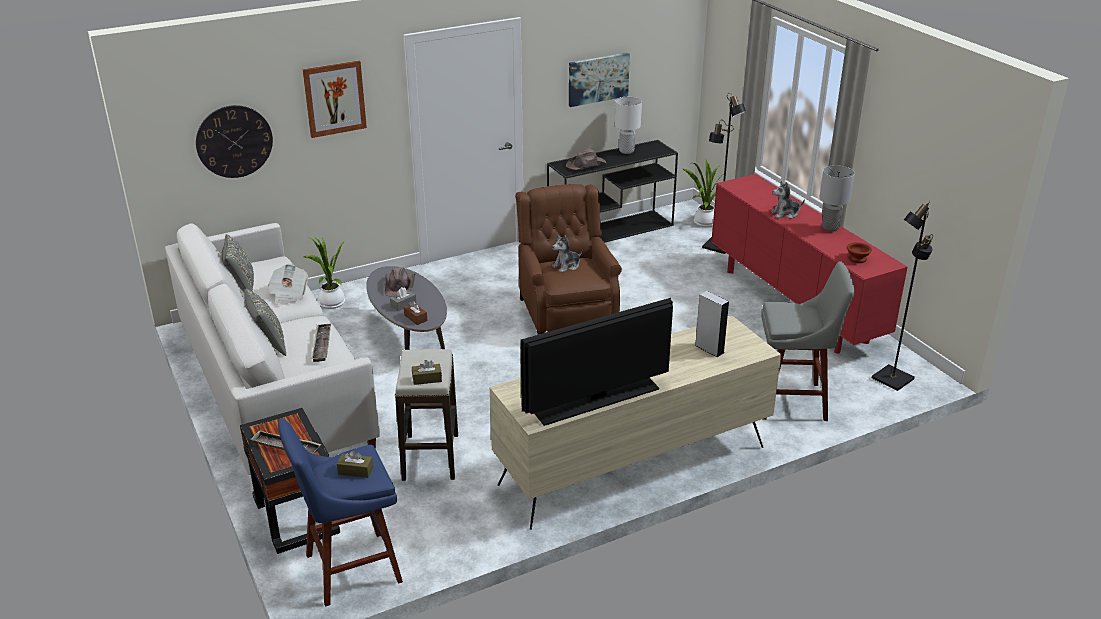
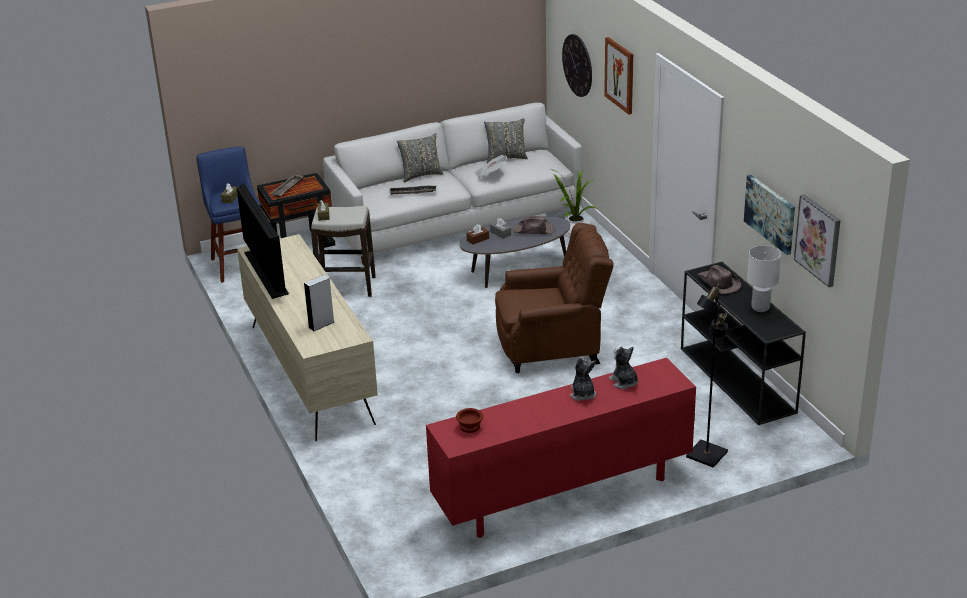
camera: 95 degrees right, 0 degrees up
(566, 266) = (541, 297): plush toy -> plush toy (624, 382)
(656, 60) = (818, 240): none -> picture
(703, 223) = (769, 448): potted plant -> none
(793, 401) = (380, 468): grey stool -> none
(830, 229) = (543, 420): grey table lamp -> none
(892, 378) = (406, 541): black floor lamp -> none

